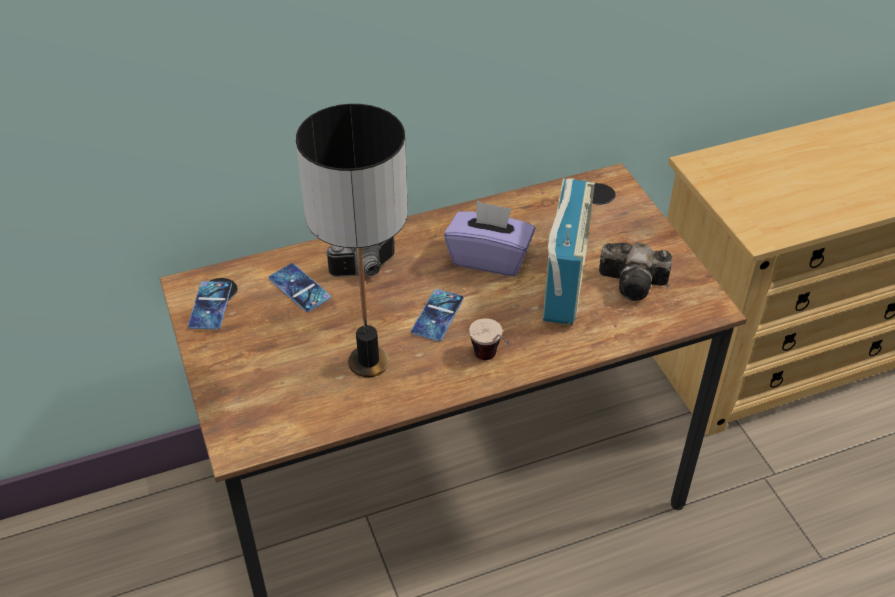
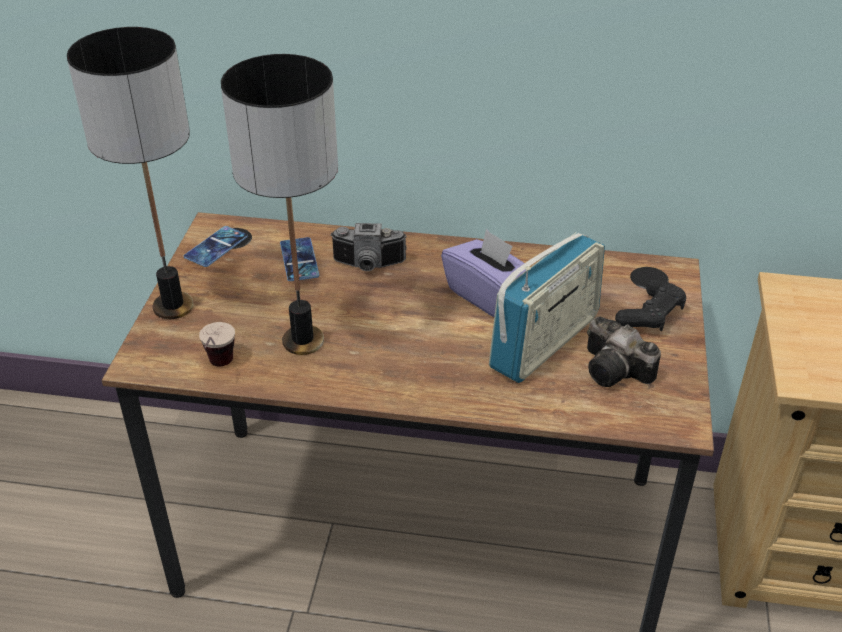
camera: 30 degrees right, 5 degrees down
(220, 380) = (172, 307): none -> table lamp
(437, 315) = (398, 326): phone -> none
(491, 361) = (413, 384): cup -> cup (219, 369)
(624, 226) = (651, 315): none -> black game controller

